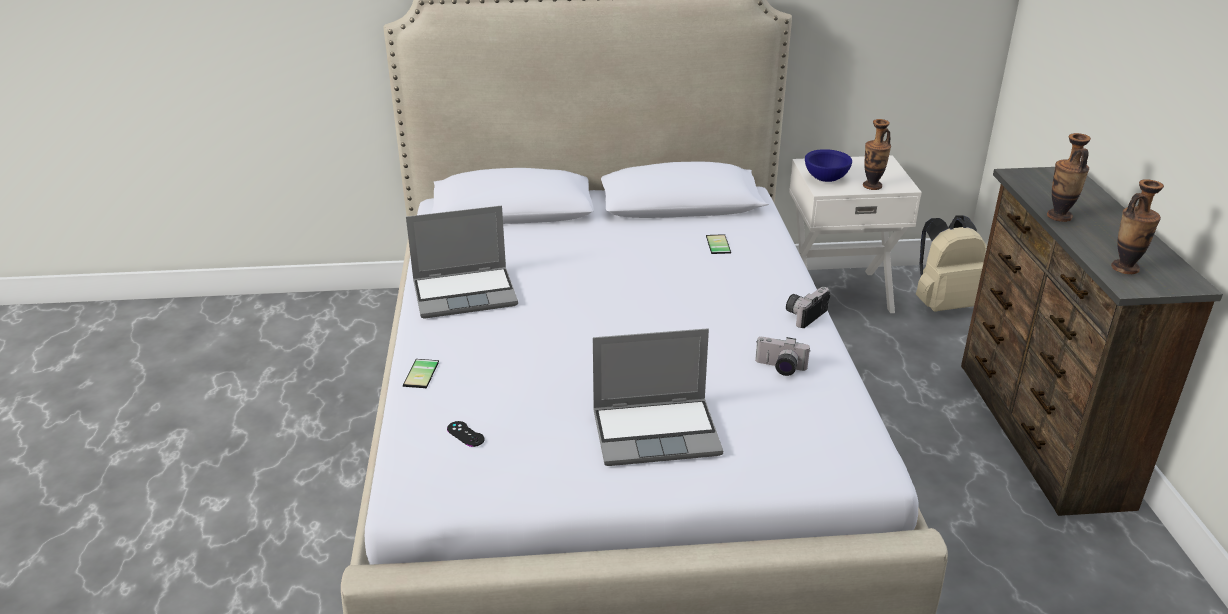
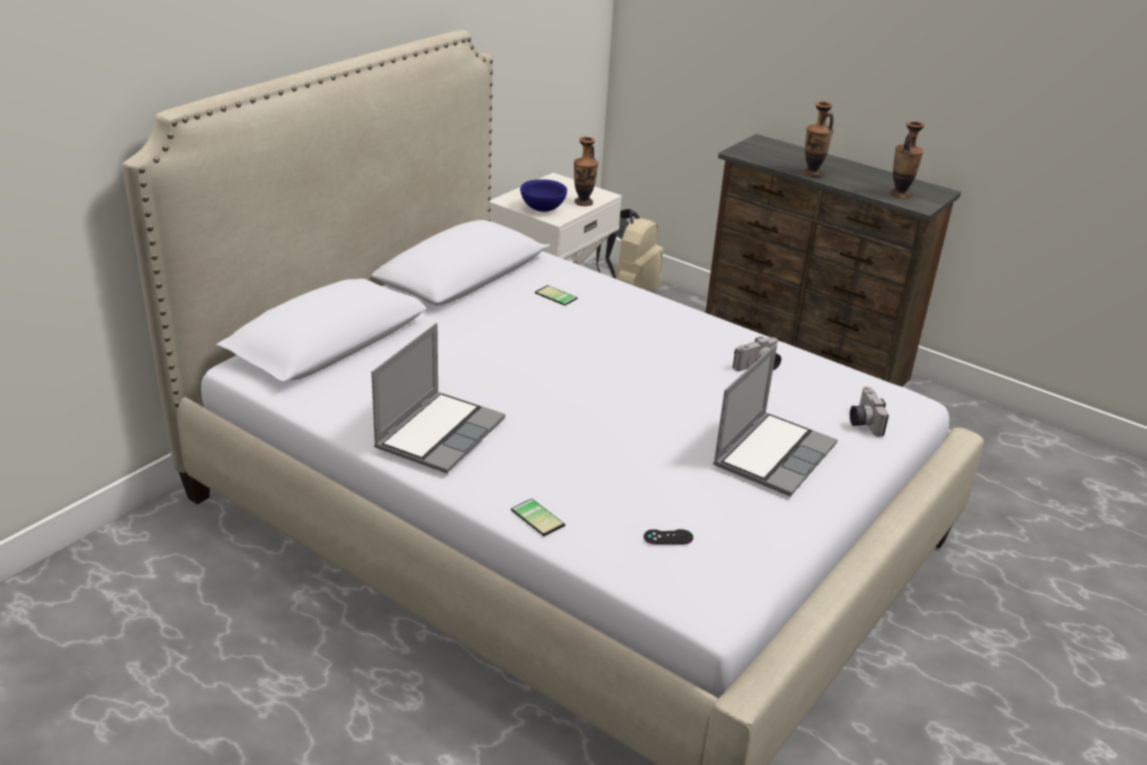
camera: 50 degrees left, 0 degrees up
(804, 314) = (705, 321): camera -> camera (862, 422)

